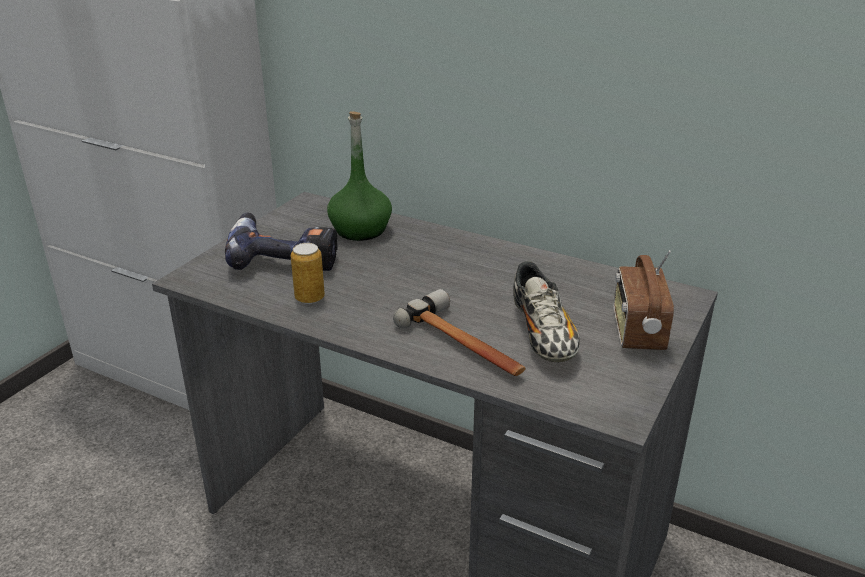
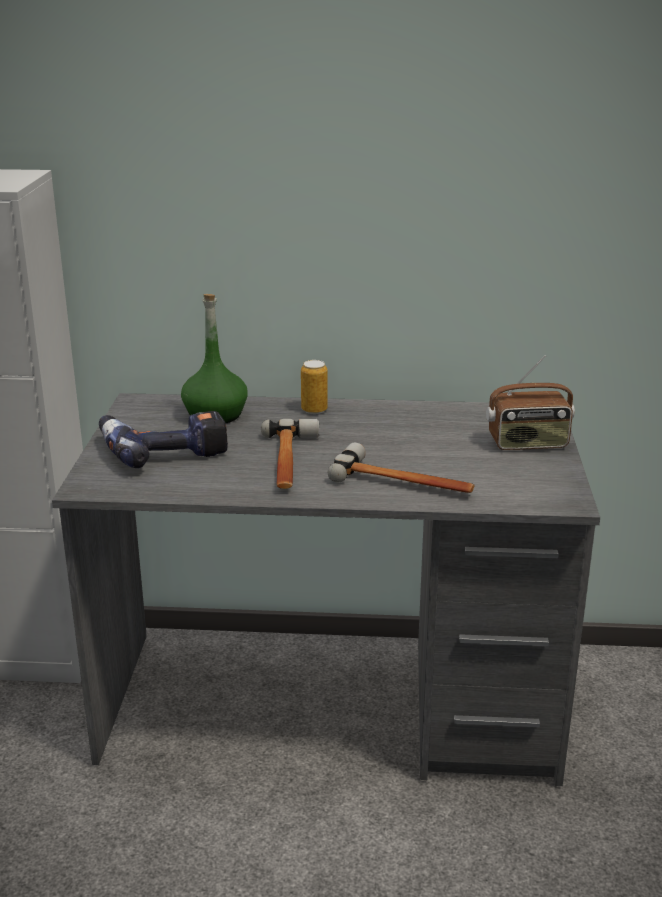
camera: 25 degrees left, 5 degrees down
(309, 298) = (228, 478): can -> can (314, 410)
(379, 294) = (289, 462): none -> hammer
(543, 335) = (459, 462): shoe -> none
(636, 331) = (528, 444): radio -> radio turned 75 degrees counterclockwise

